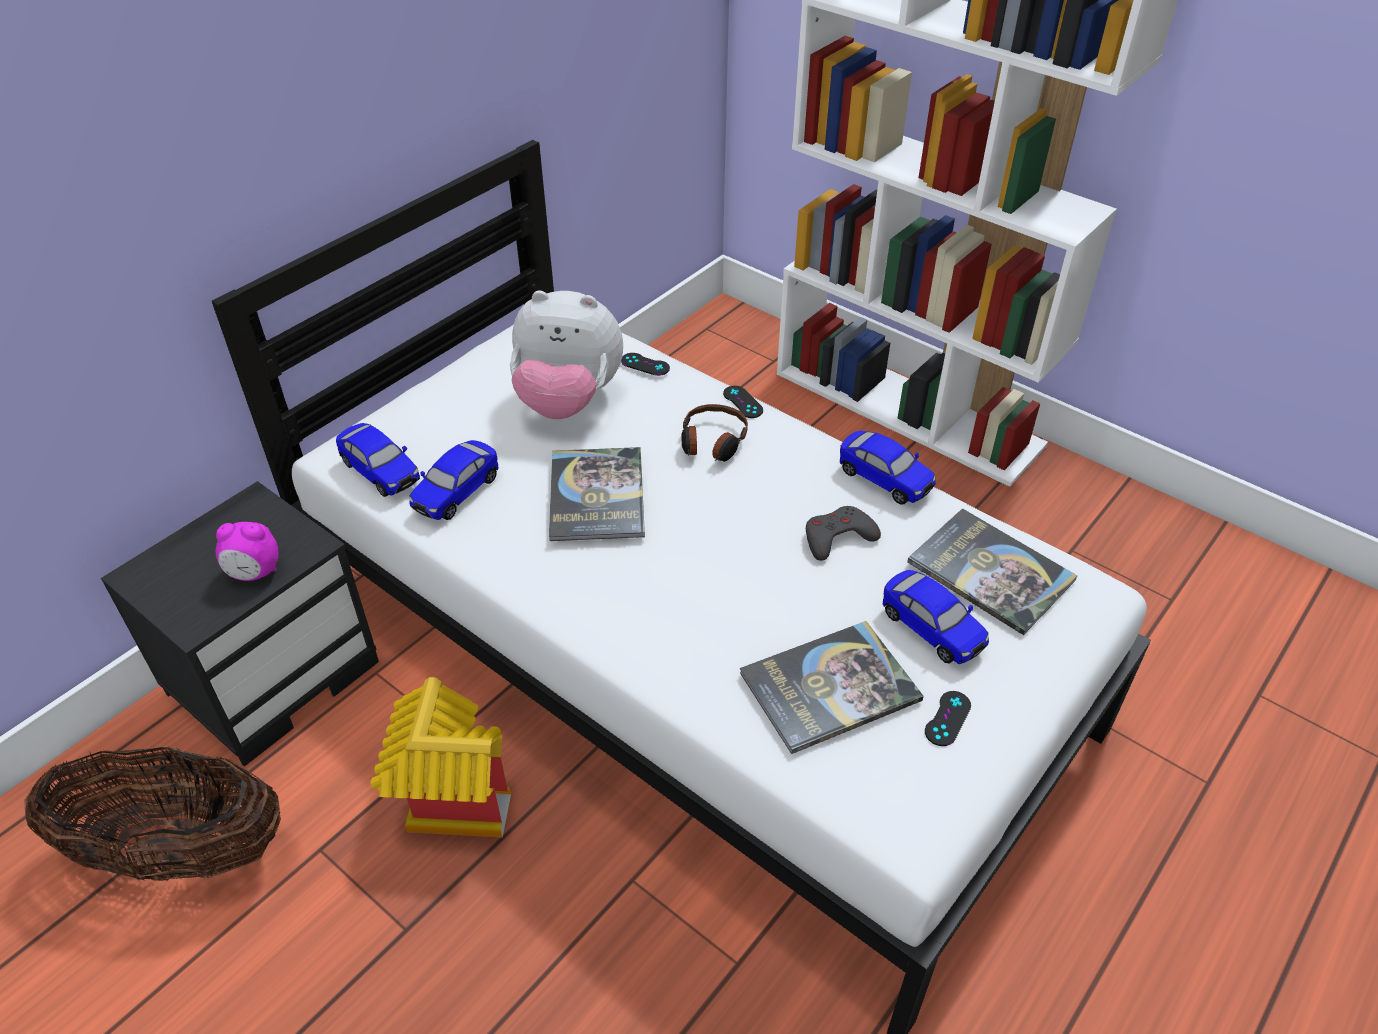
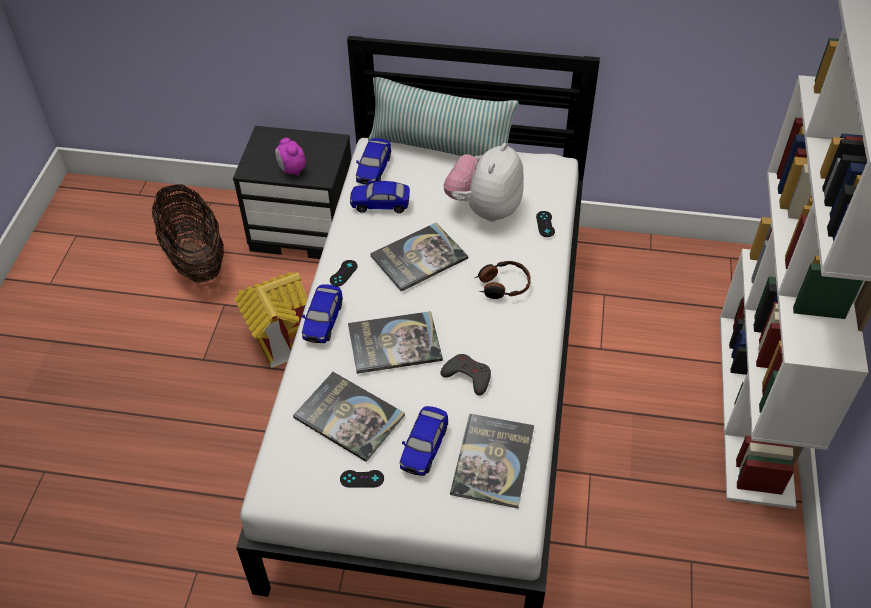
camera: 60 degrees right, 5 degrees up
(412, 394) = (440, 148): none -> pillow
(568, 401) = (485, 208): plush toy -> plush toy turned 45 degrees clockwise
(730, 584) = (394, 343): none -> book
(743, 402) = (551, 283): black game controller -> black game controller (343, 273)
(884, 480) = (536, 379): toy car -> toy car (323, 322)

